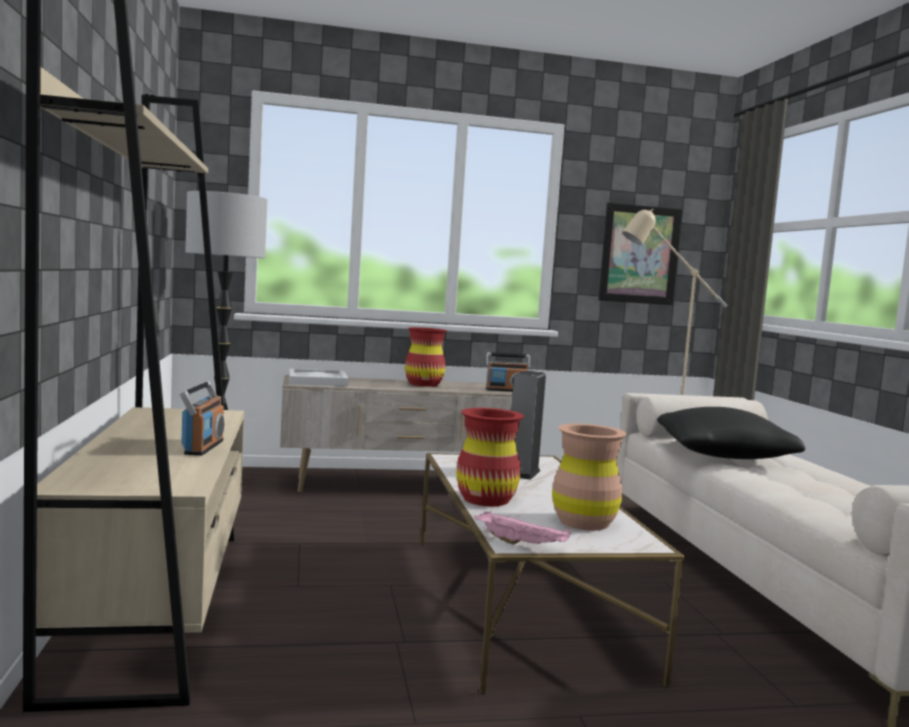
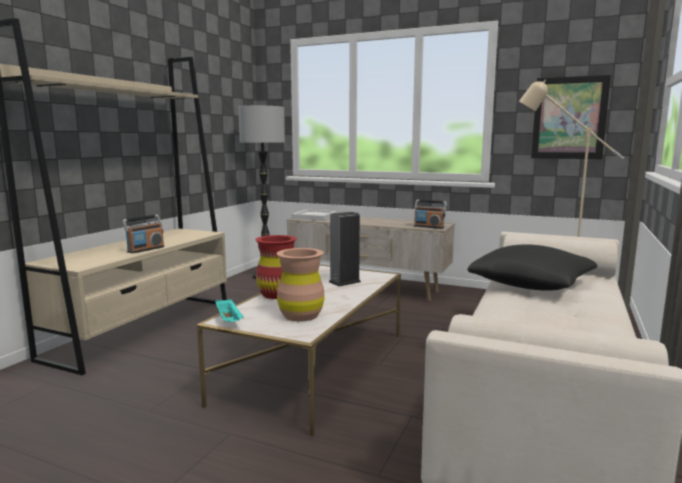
camera: 35 degrees right, 5 degrees up
(424, 384) = (379, 221): red vase -> none
(522, 544) = (229, 321): pink tray -> turquoise tray

